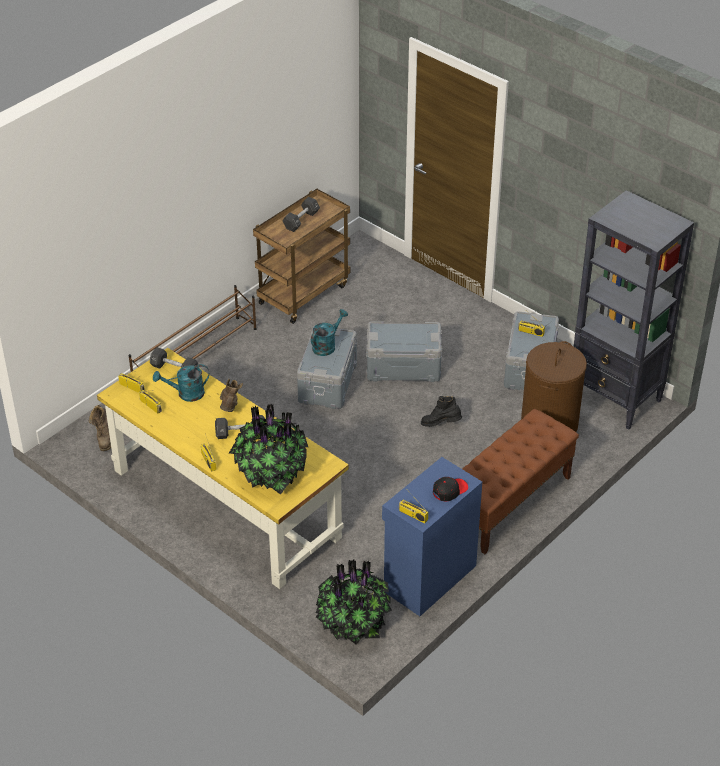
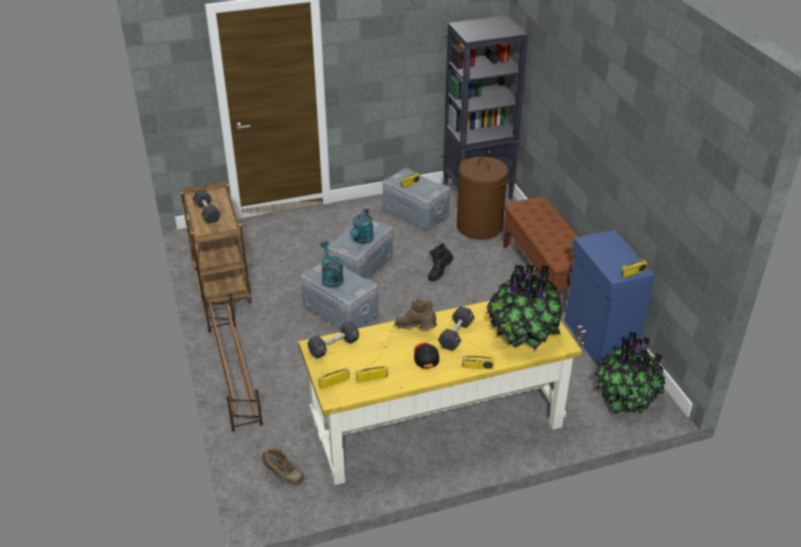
camera: 60 degrees left, 5 degrees down
(186, 394) = (375, 350): turquoise watering can -> turquoise watering can (362, 240)
(449, 490) = (615, 247): black cap -> black cap (425, 357)

